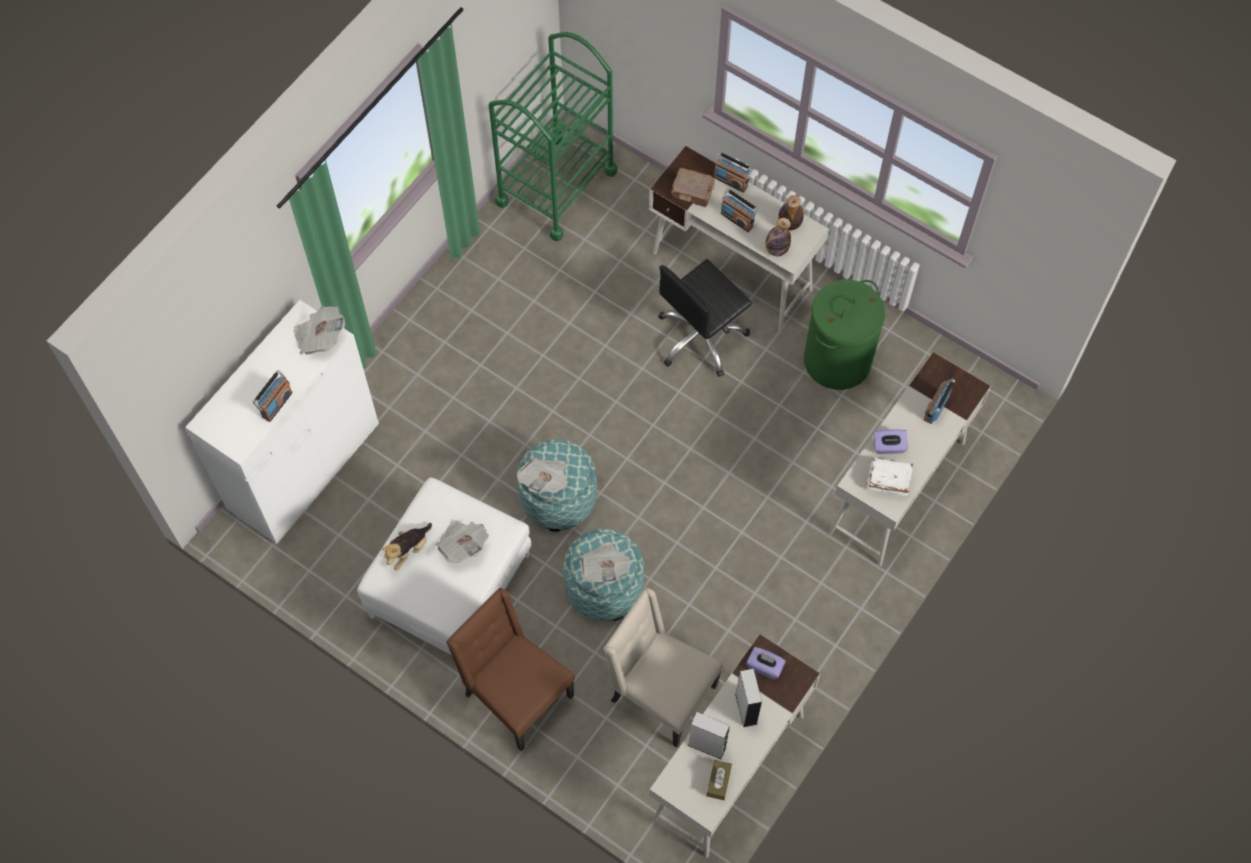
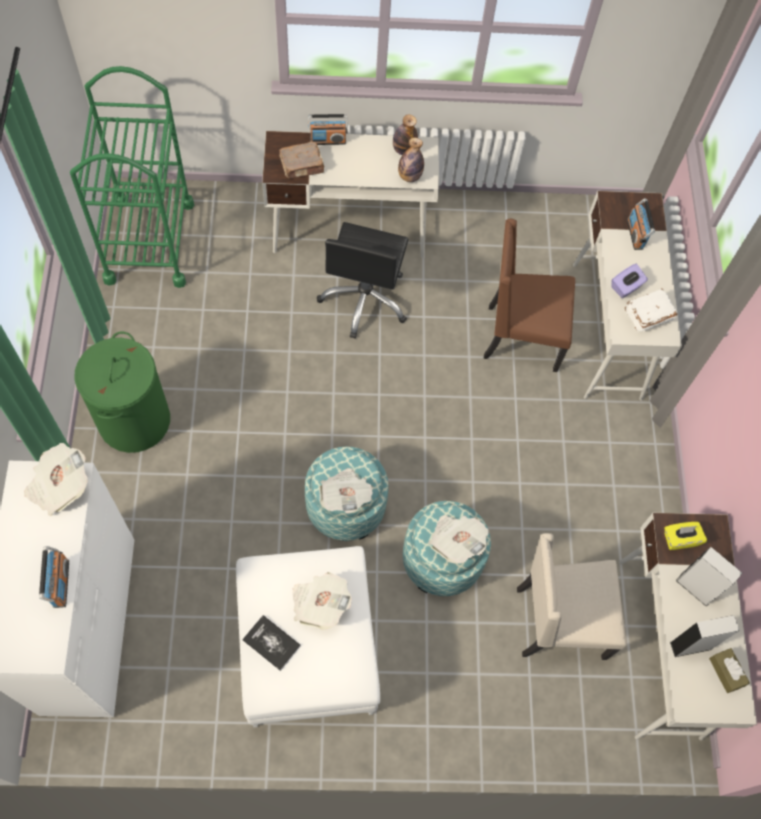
camera: 40 degrees left, 0 degrees up
(408, 550) = (271, 643): plush toy -> book
(516, 696) = (439, 709): brown chair -> brown chair (520, 337)
(737, 219) = (357, 169): radio -> none
(765, 666) = (680, 539): purple tissue box -> yellow tissue box
(837, 359) = (485, 256): green laundry basket -> green laundry basket (134, 420)

